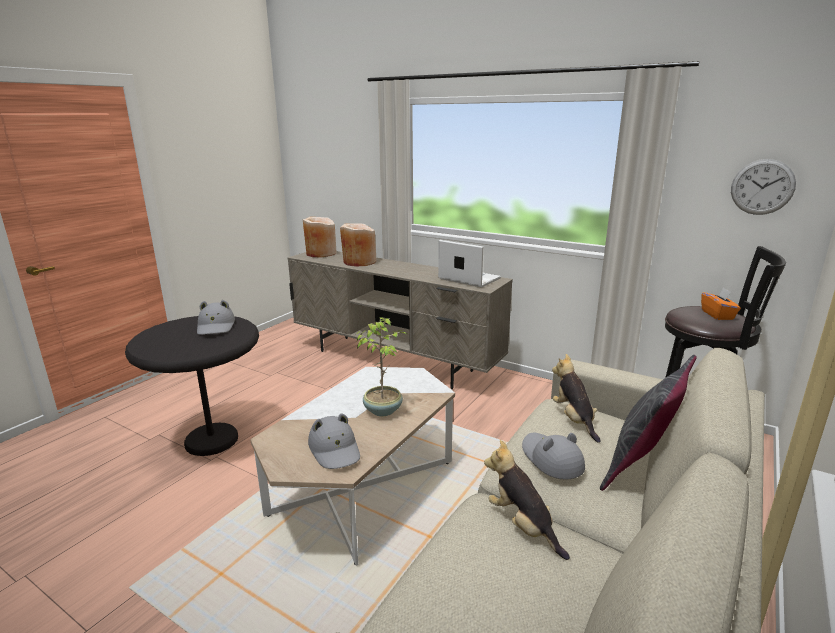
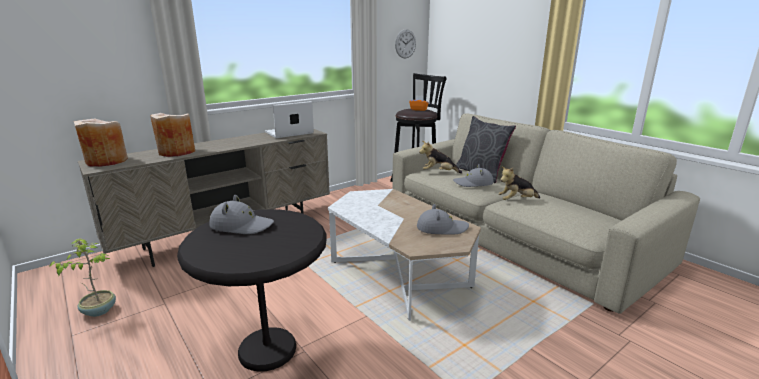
camera: 70 degrees left, 0 degrees up
(383, 410) = (400, 209): potted plant -> potted plant (99, 310)

